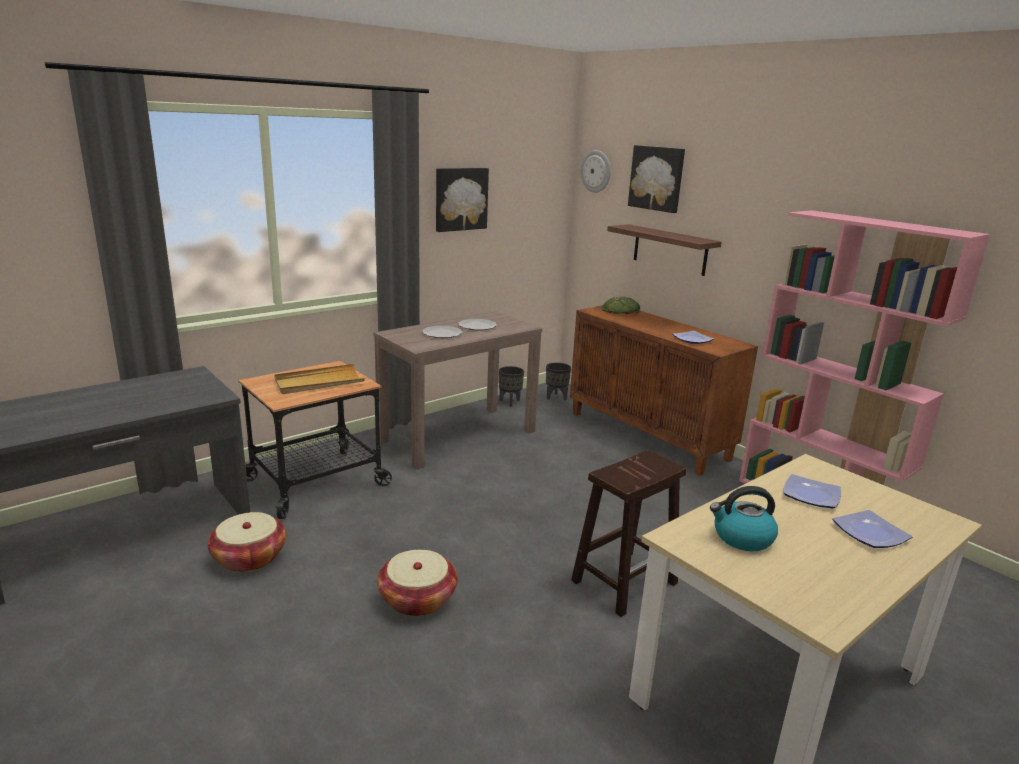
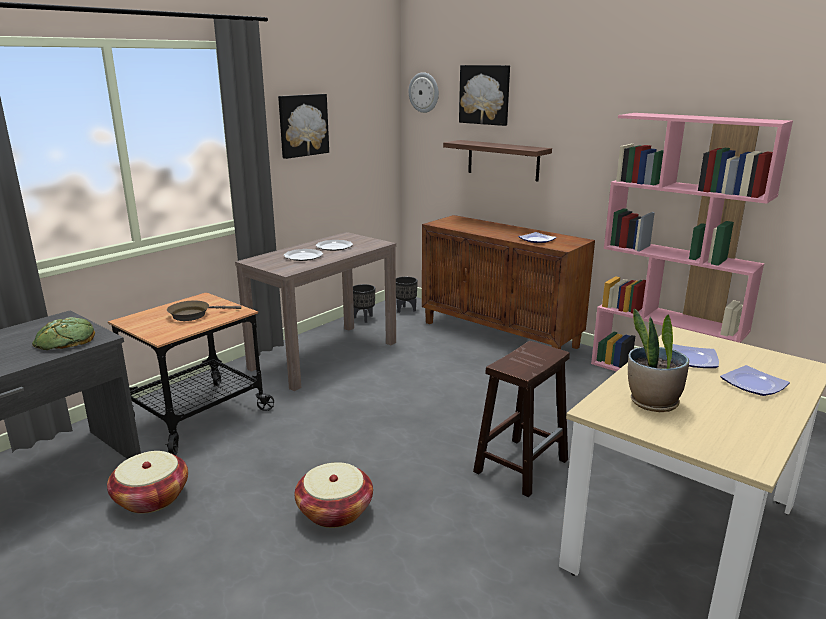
camera: 10 degrees left, 0 degrees up
(319, 382) = (193, 315): beige tray -> brown frying pan
(620, 311) = (462, 221): bread -> bread (65, 340)
(742, 538) = (652, 403): kettle -> potted plant

